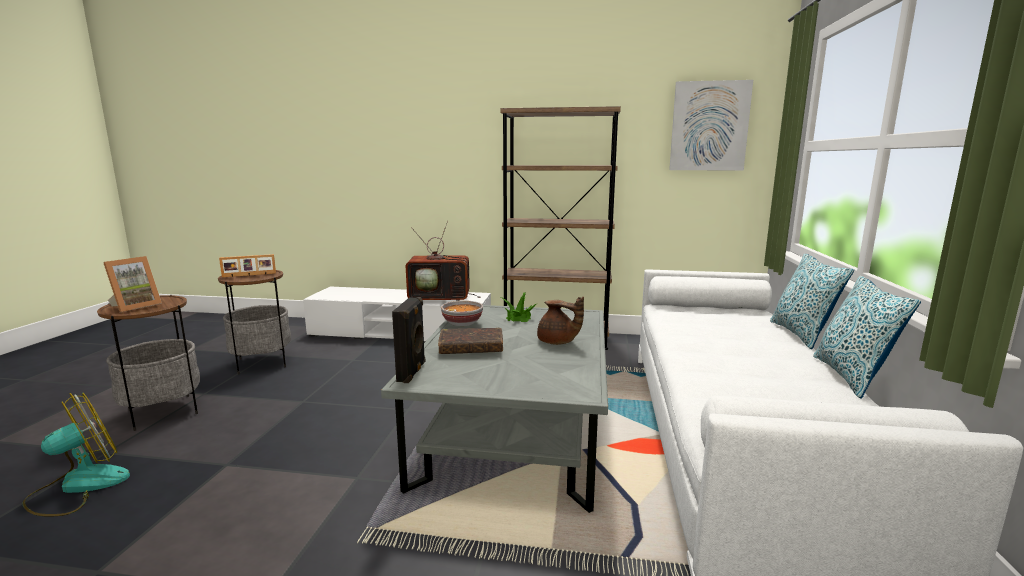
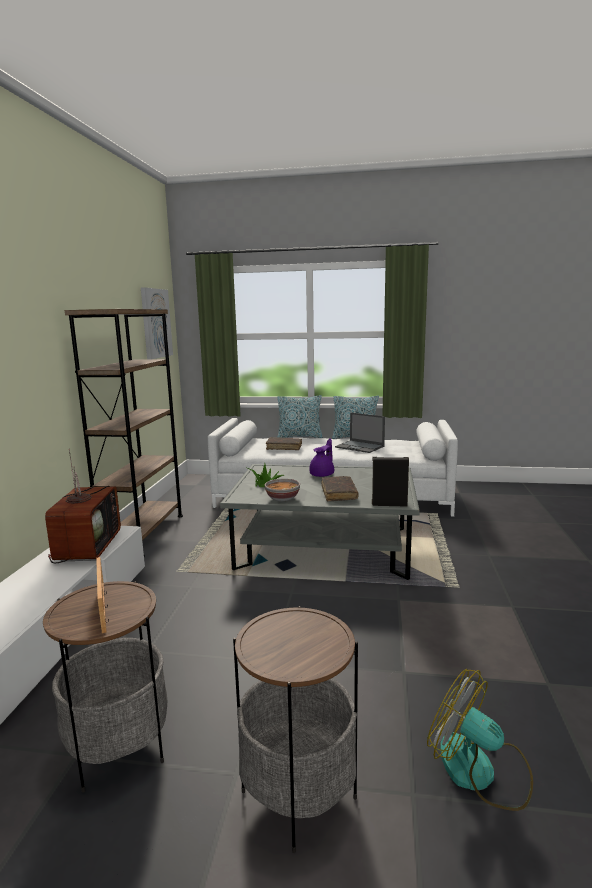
camera: 90 degrees left, 0 degrees up
(135, 306) = (308, 641): picture frame -> none
(557, 342) = (323, 474): brown teapot -> purple teapot
(701, 323) = (284, 447): none -> brown book
(744, 371) = (360, 447): none -> laptop

